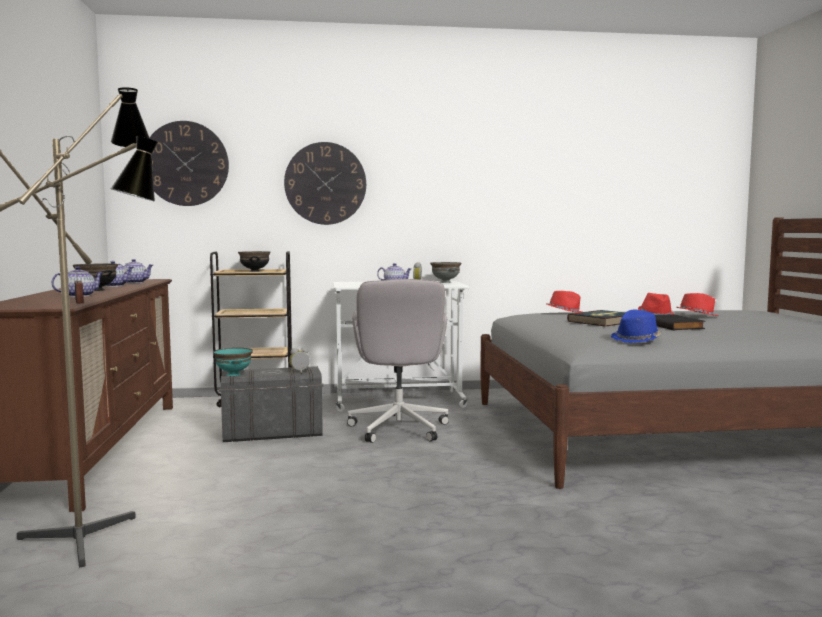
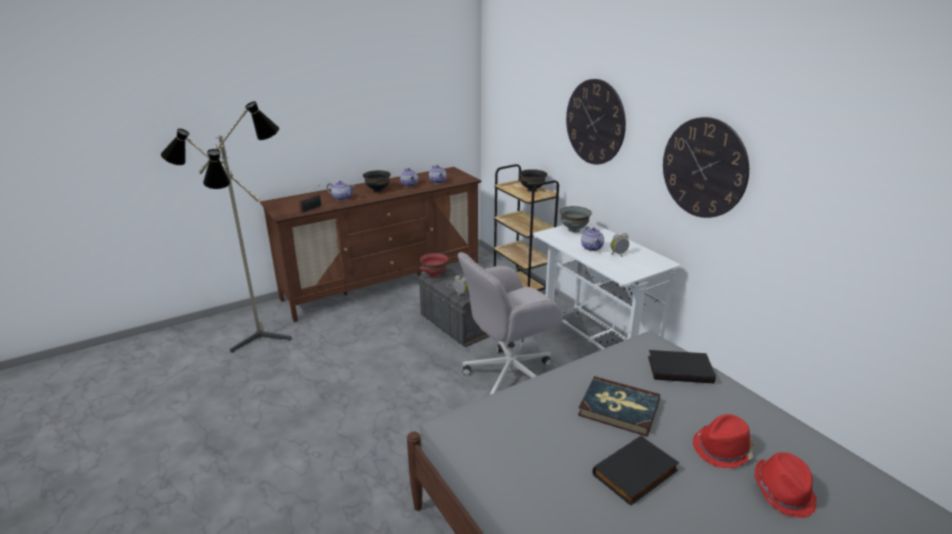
camera: 65 degrees right, 20 degrees up
(186, 163) = (515, 83): wall clock -> wall clock (704, 168)
(233, 374) = (434, 274): turquoise bowl -> red bowl
(445, 282) = (652, 263): grey bowl -> grey bowl (573, 230)
(564, 312) = (680, 369): red hat -> black book
(636, 339) = (500, 450): blue hat -> none

